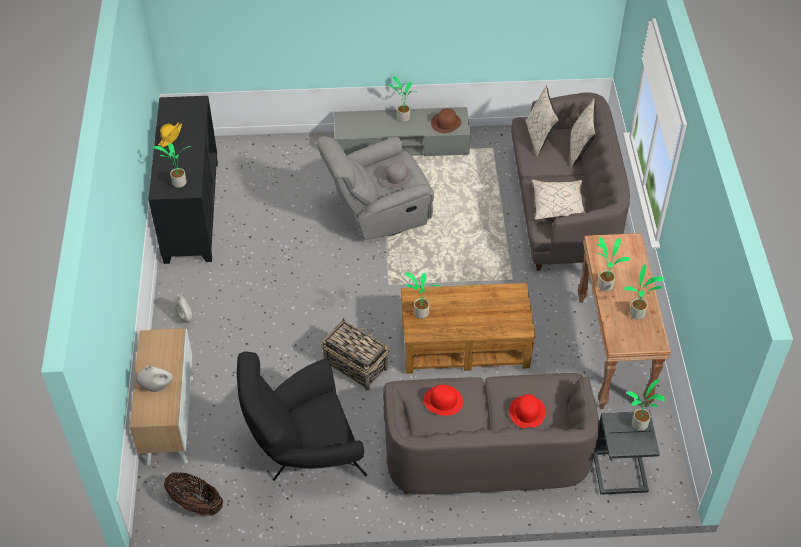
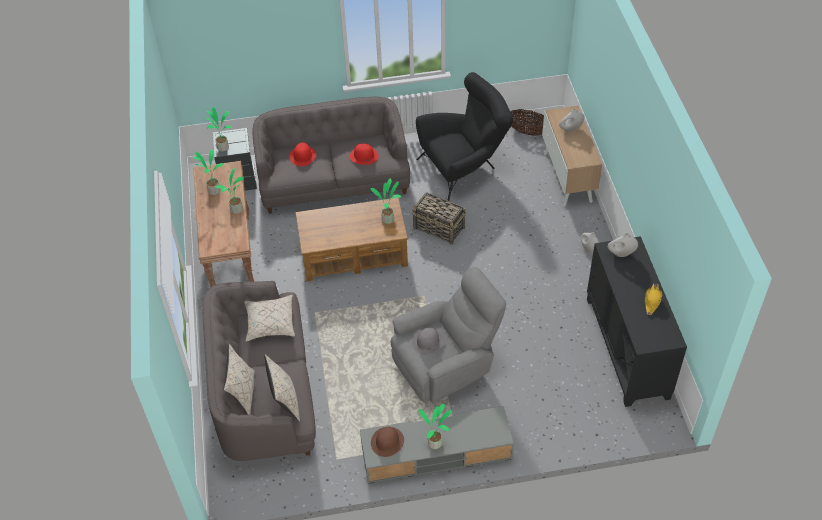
camera: 175 degrees right, 0 degrees up
(178, 183) = (621, 254): potted plant -> white vase

